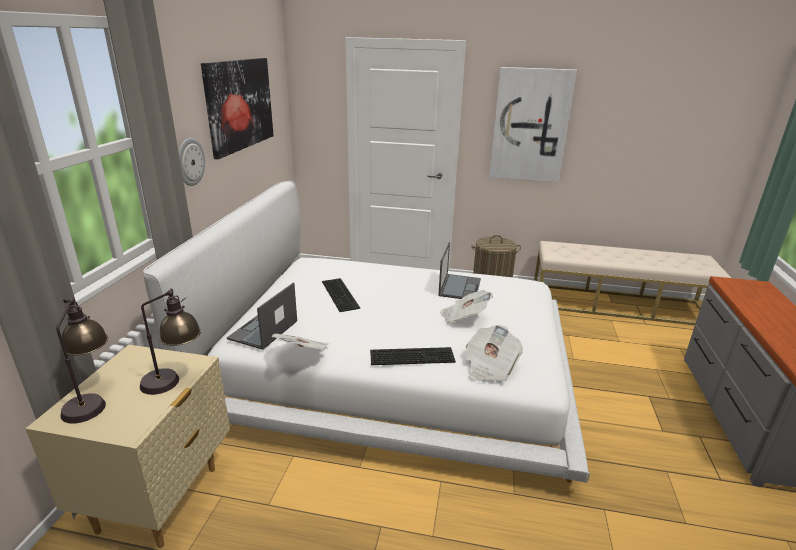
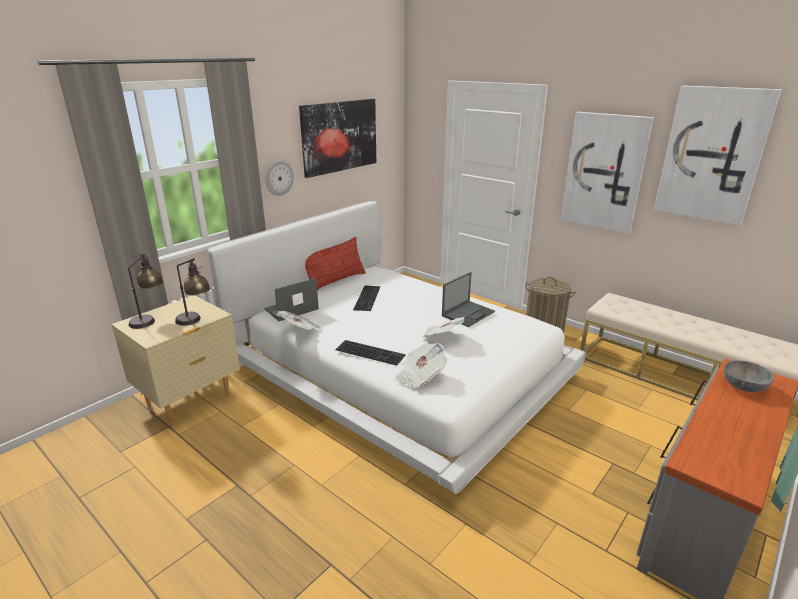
camera: 30 degrees right, 0 degrees up
(280, 283) = (335, 281): none -> pillow
(629, 102) = (712, 155): none -> picture
(750, 295) = (744, 386): none -> grey bowl

